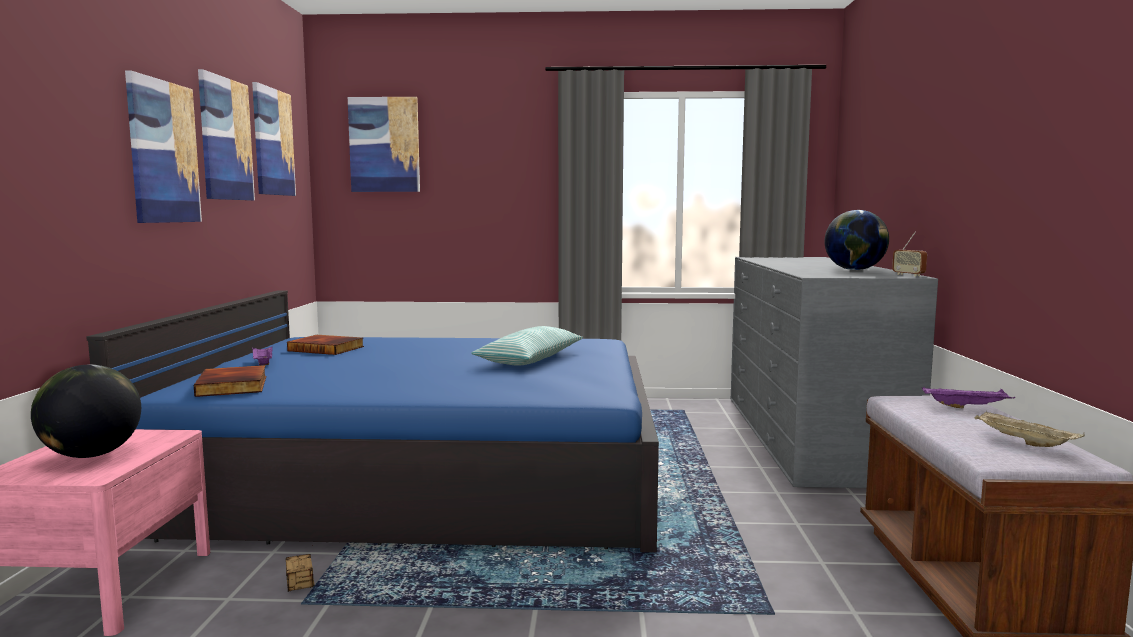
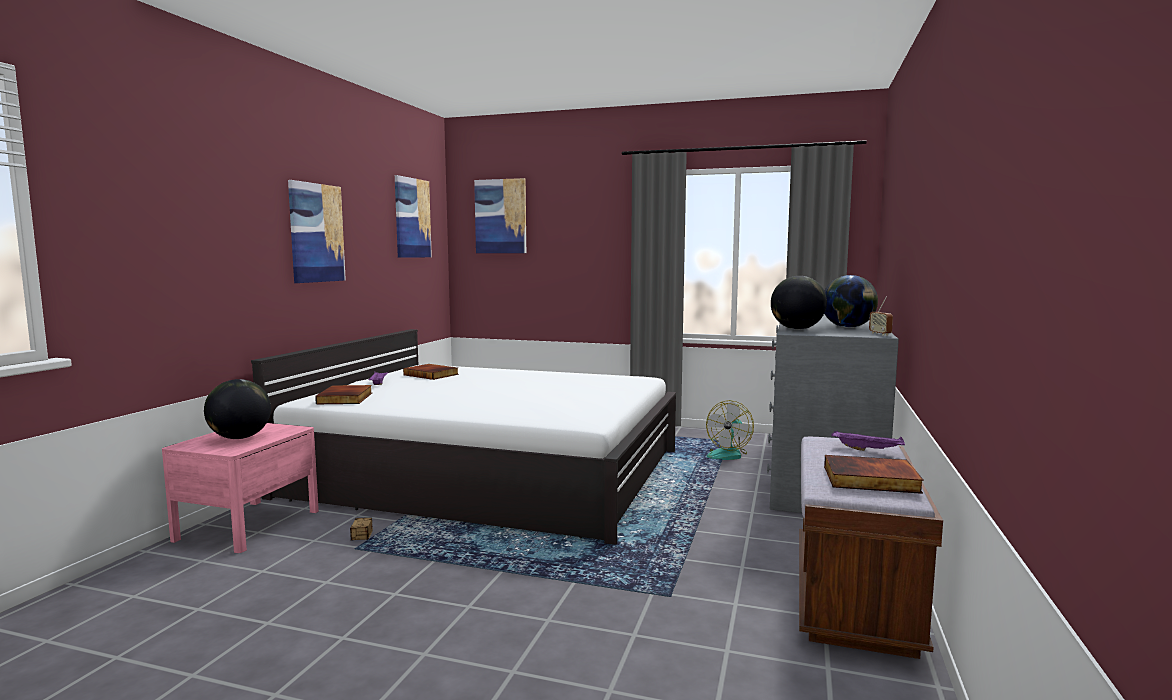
camera: 15 degrees right, 0 degrees up
(225, 139) = (369, 219): picture -> none
(425, 473) = (488, 473): blue bed -> white bed
(530, 359) = (567, 390): pillow -> none
(695, 426) = (727, 454): none -> fan
(809, 272) = (797, 329): none -> globe
(1022, 442) = (870, 480): beige tray -> book

